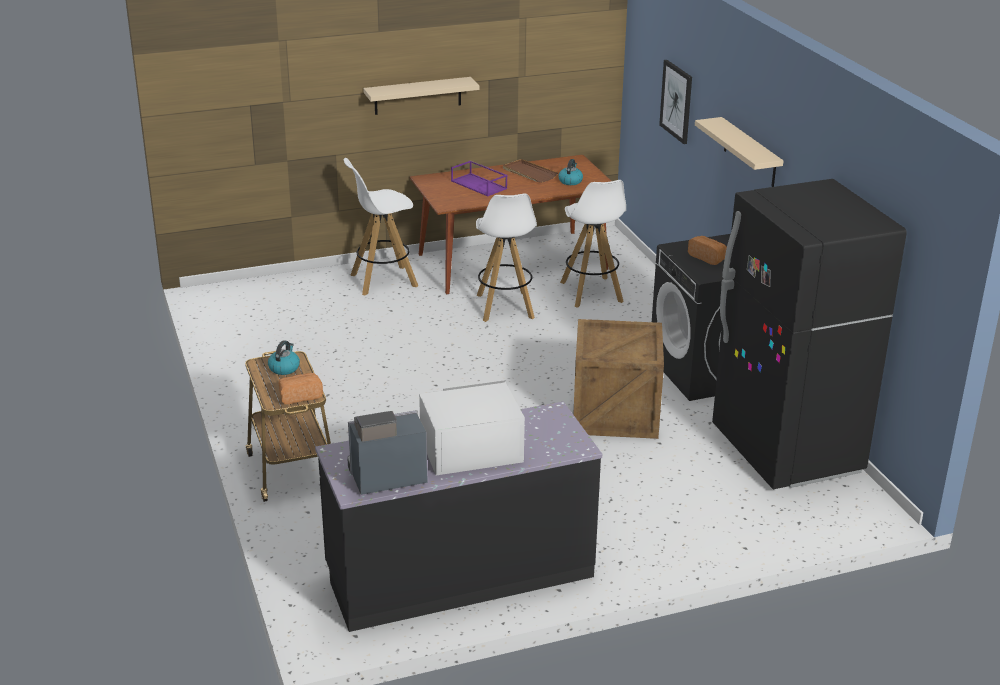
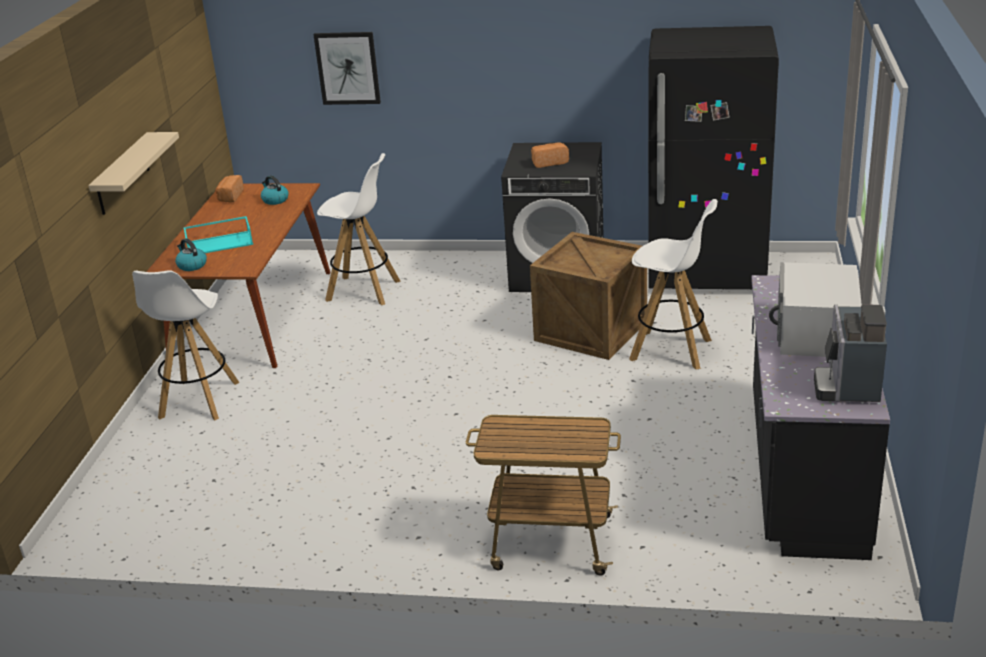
camera: 60 degrees left, 0 degrees up
(284, 368) = (514, 434): kettle -> kettle (191, 265)
(300, 396) = (589, 433): bread -> bread (230, 197)
(479, 185) = (220, 243): purple tray -> turquoise tray
(505, 307) = (341, 341): white stool -> white stool (672, 350)
(529, 173) = (228, 215): brown tray -> none
(750, 153) = (504, 63): beige shelf -> none

